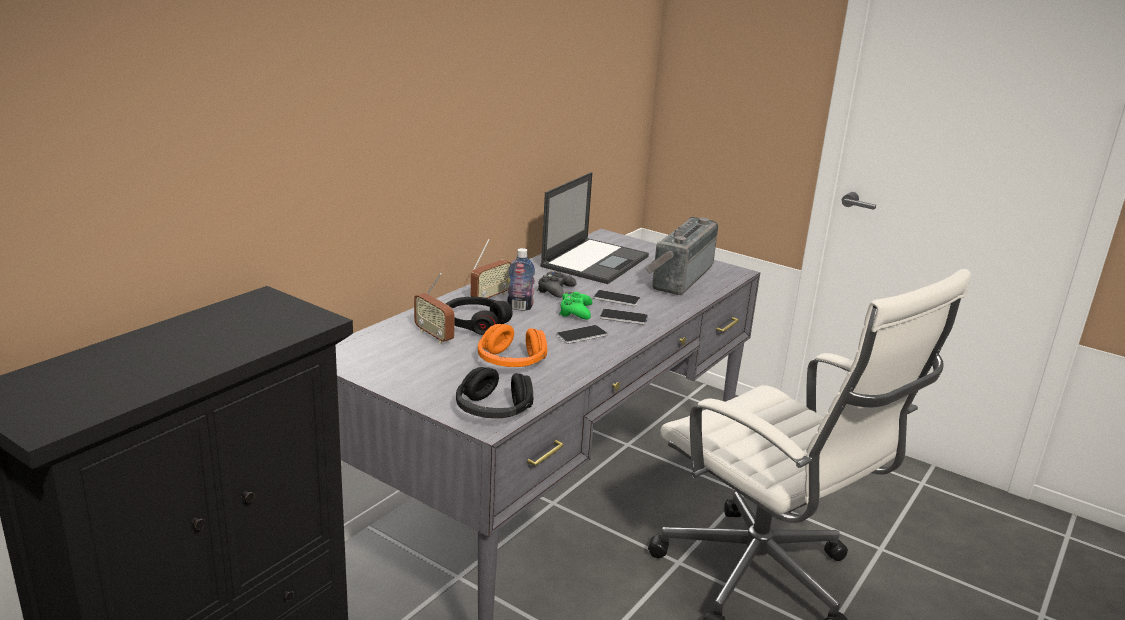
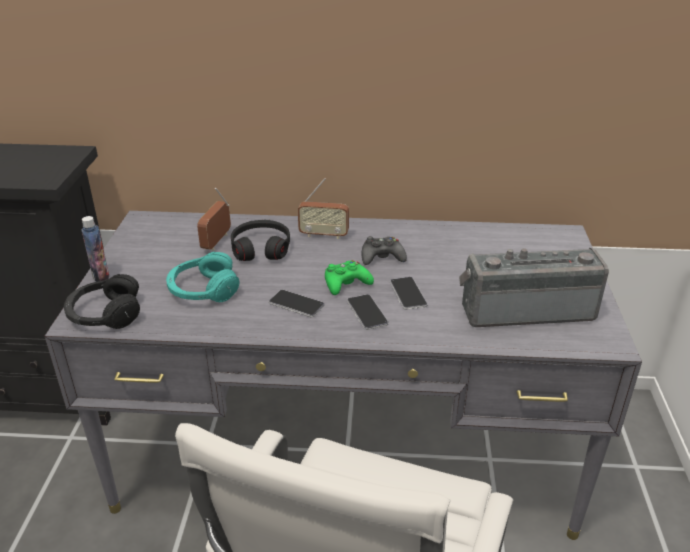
camera: 60 degrees right, 10 degrees up
(511, 361) = (203, 290): orange headphones -> turquoise headphones
(520, 307) = (319, 255): bottle -> bottle (101, 276)
(595, 261) = (487, 251): laptop -> none

